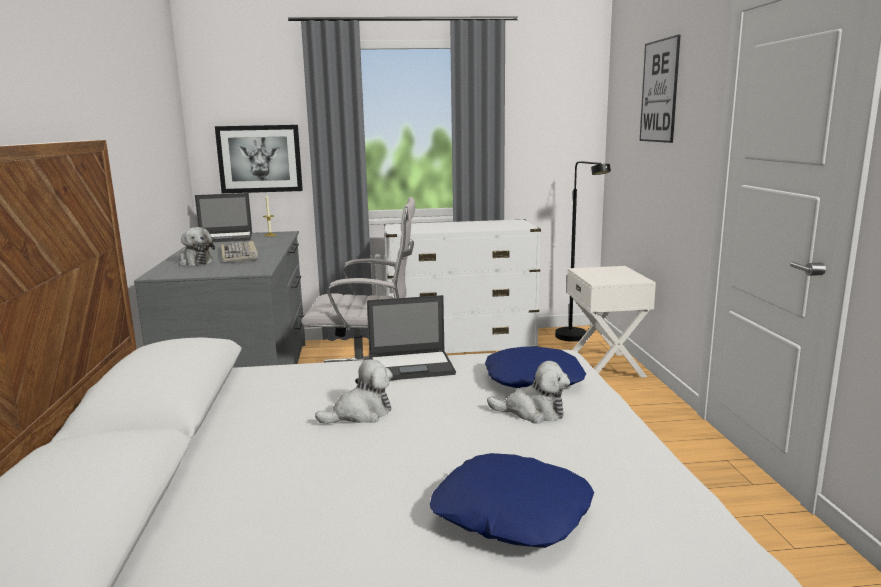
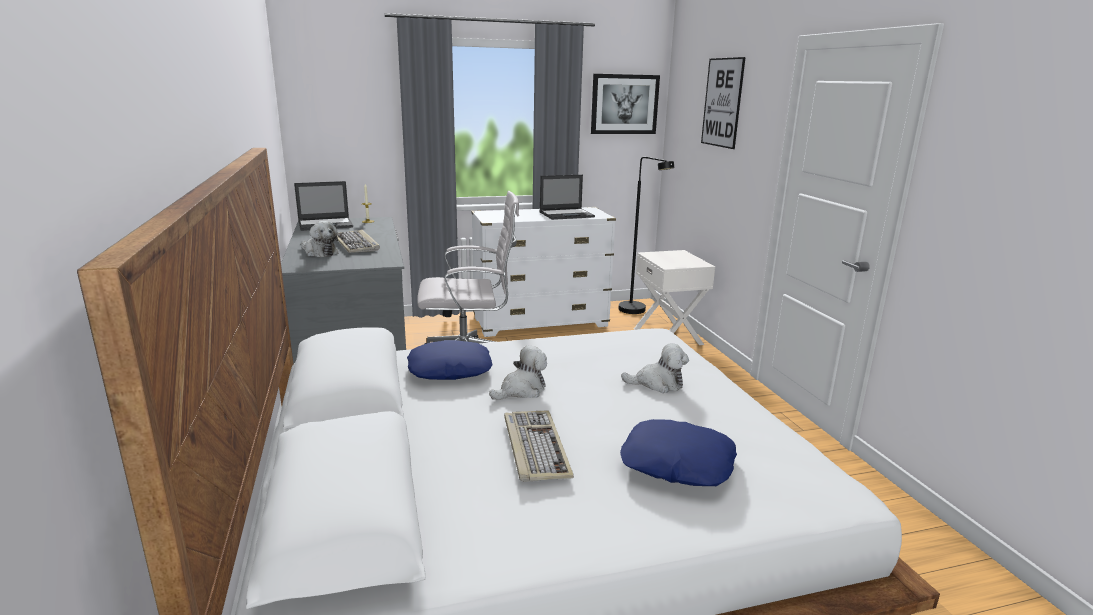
camera: 10 degrees left, 5 degrees up
(260, 159) = (353, 147): picture -> picture (624, 104)
(338, 482) = (534, 447): none -> keyboard
(412, 366) = (543, 347): laptop -> laptop (567, 214)
(533, 378) = (646, 355): blue pillow -> blue pillow (450, 369)

